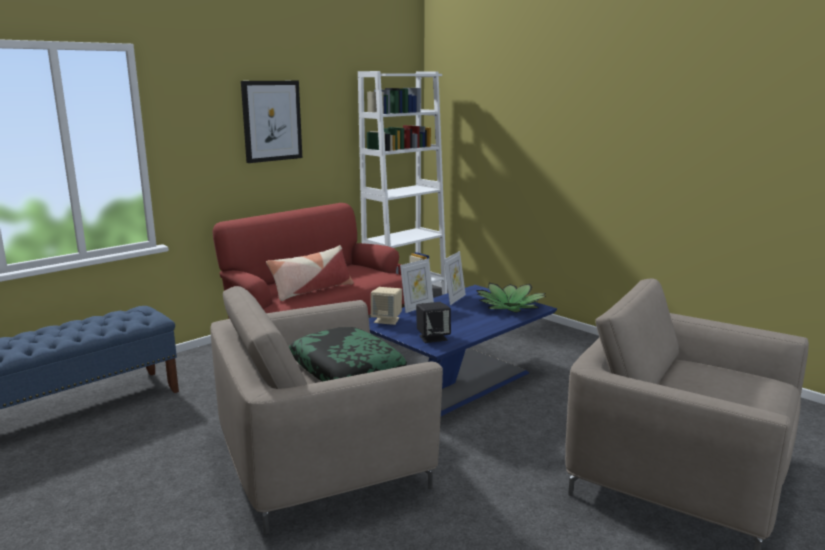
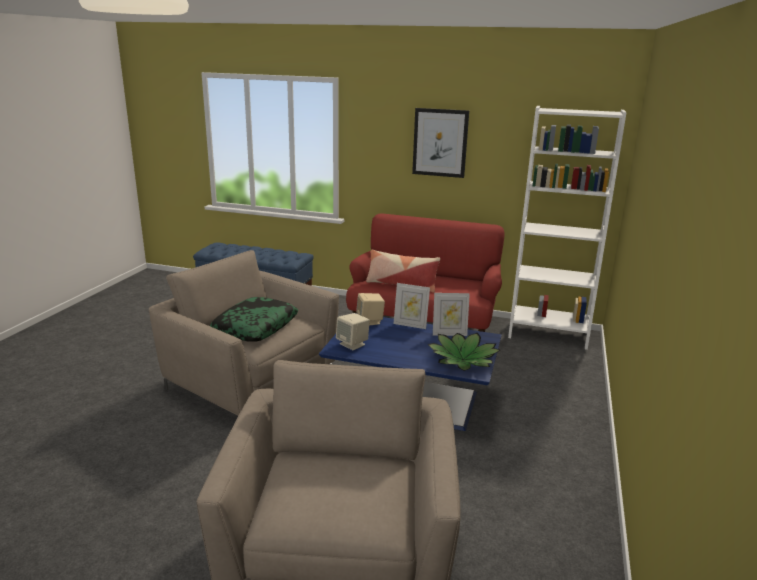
camera: 60 degrees right, 5 degrees up
(433, 338) = (352, 344): black speaker -> beige speaker

